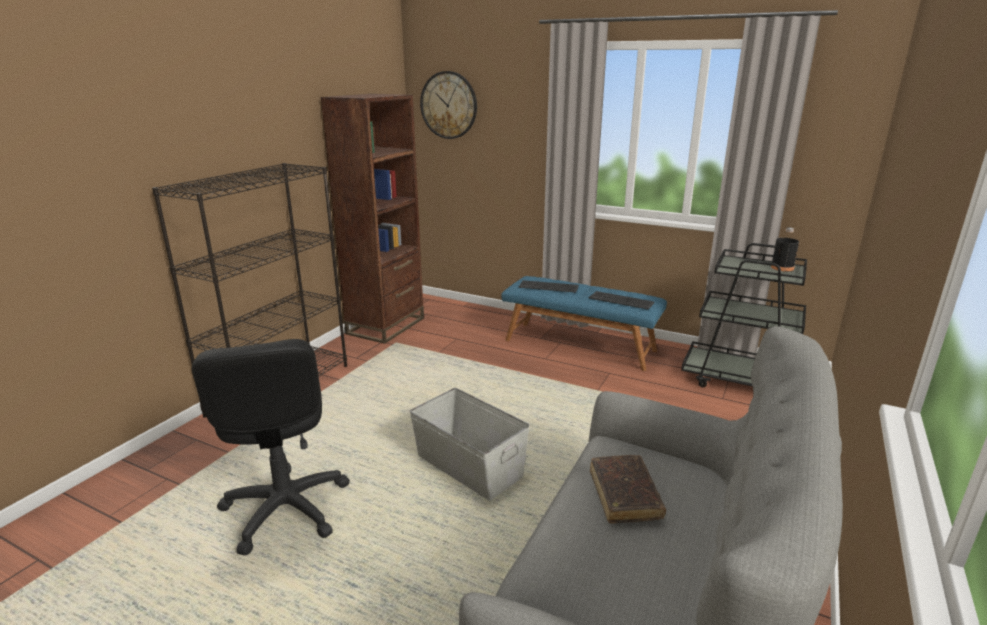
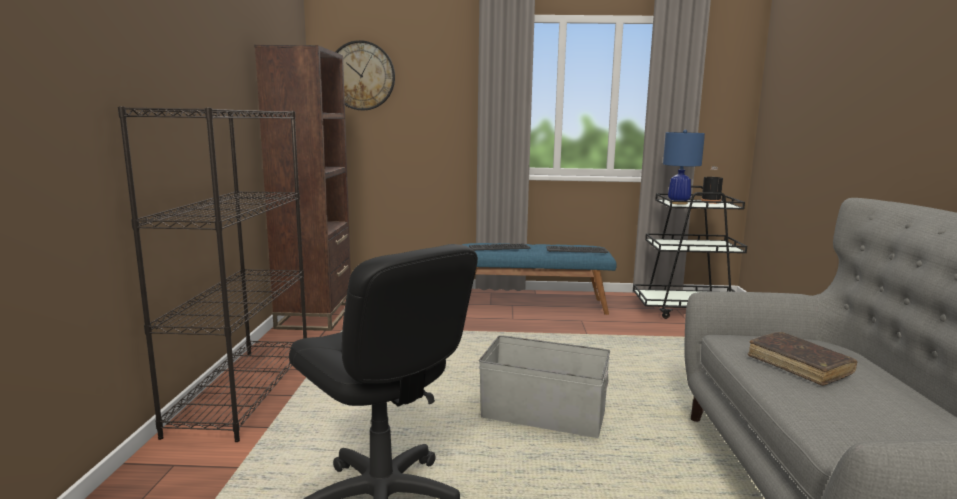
camera: 25 degrees left, 10 degrees down
(737, 266) = (678, 203): none -> blue table lamp

